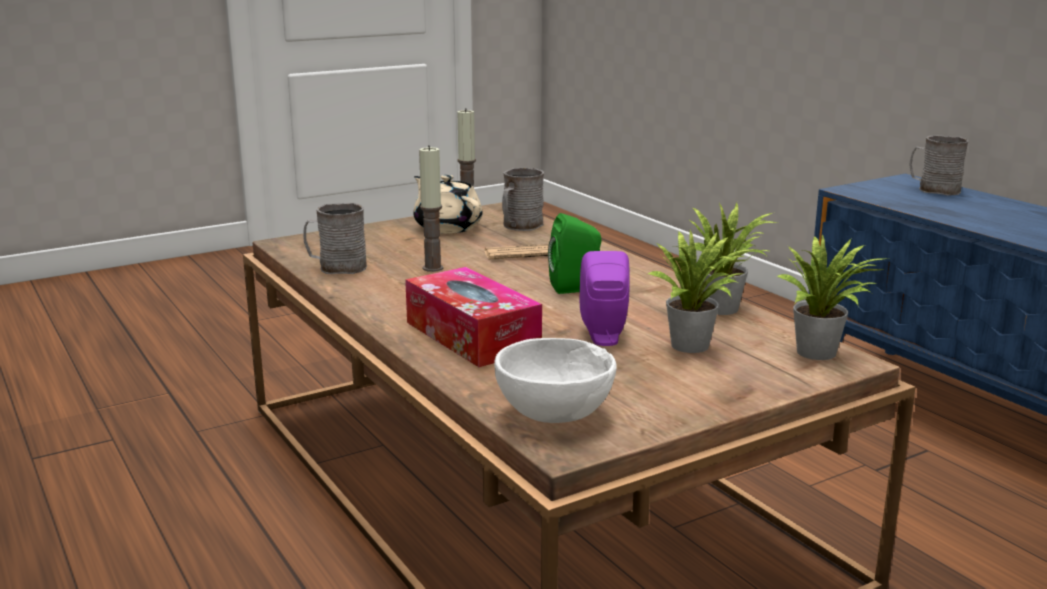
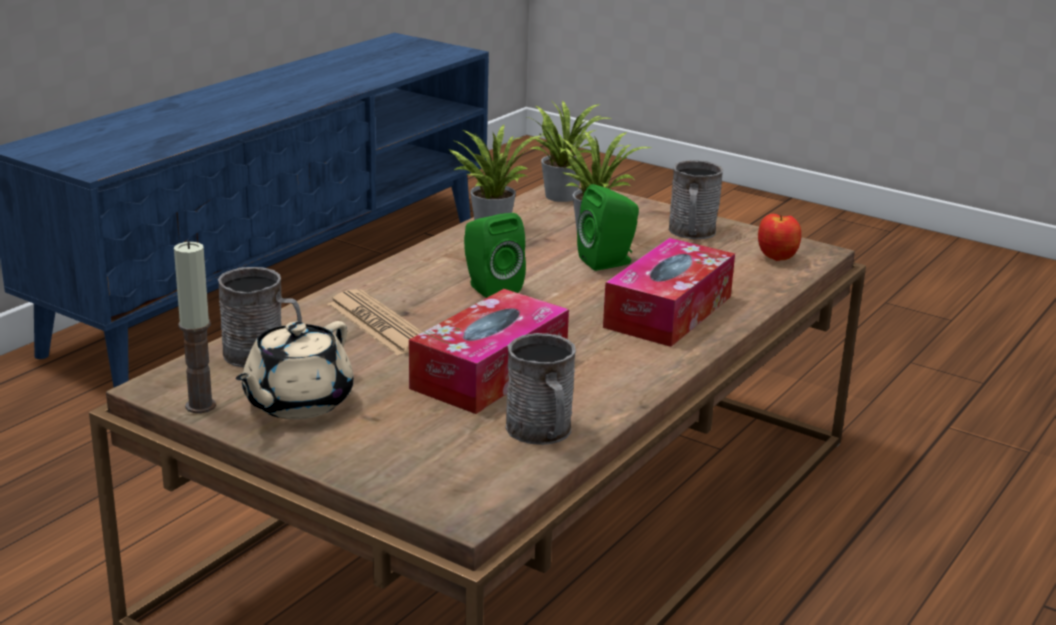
camera: 115 degrees left, 5 degrees up
(433, 268) = (490, 372): candle -> tissue box
(556, 416) = (777, 259): white bowl -> apple
(604, 337) = (609, 262): purple speaker -> green speaker
(933, 190) = (77, 139): grey mug -> grey mug (692, 233)

